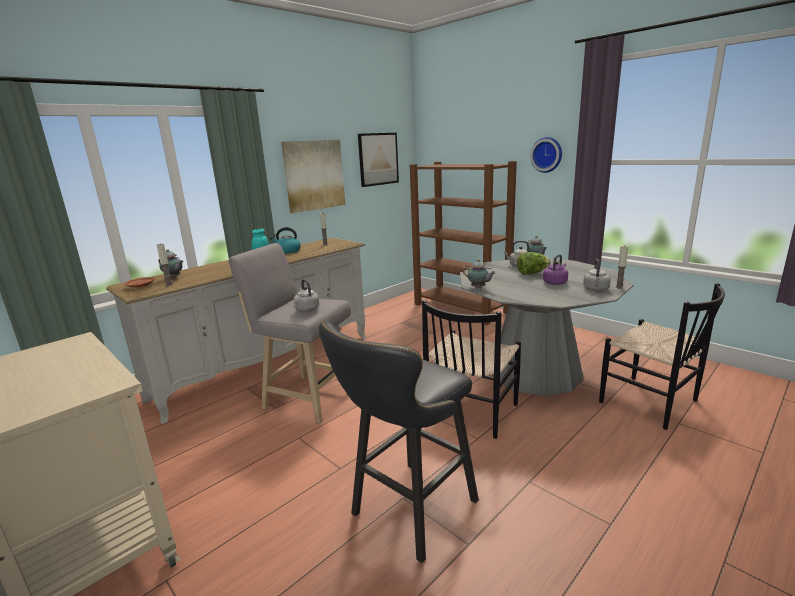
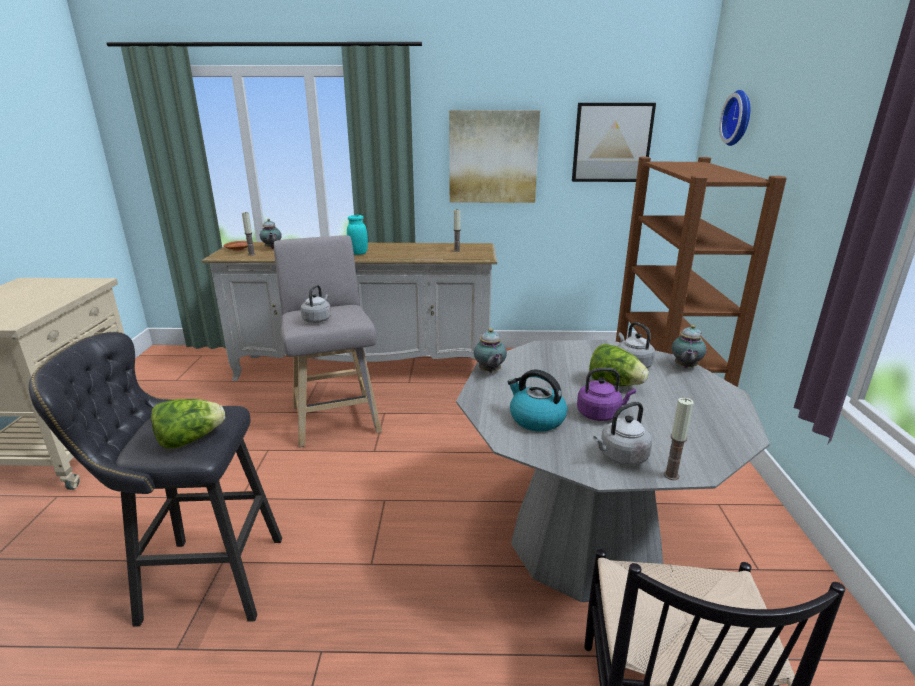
camera: 45 degrees right, 5 degrees up
(287, 251) = (407, 248): kettle -> kettle (536, 419)
(431, 374) = (190, 440): none -> lettuce
(470, 413) = (416, 533): black chair -> none
(547, 154) = (835, 174): wall clock -> wall clock (739, 118)

